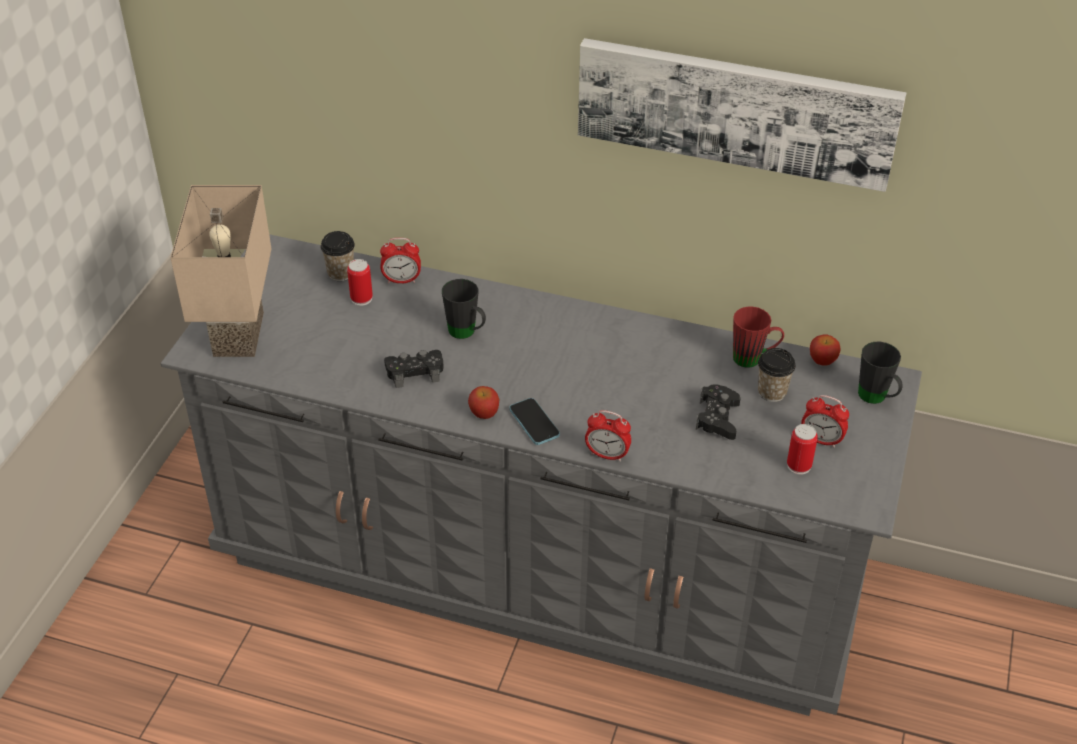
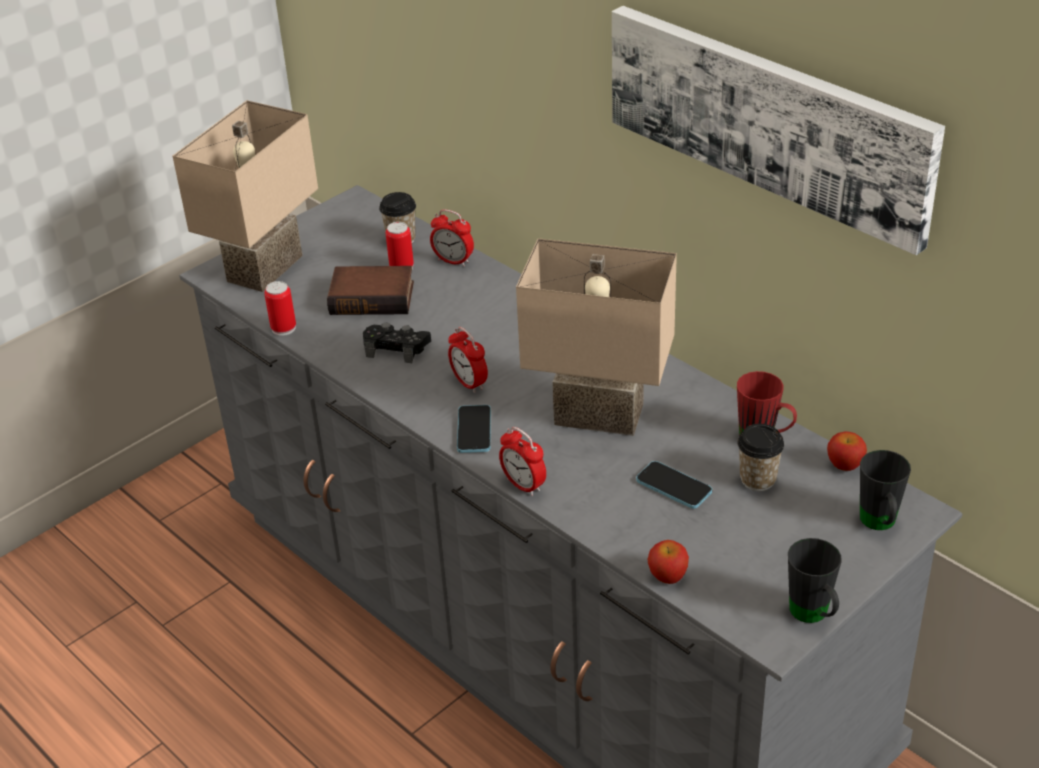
camera: 30 degrees right, 5 degrees down
(358, 332) = (373, 297): none -> book
(467, 333) = (476, 327): black mug -> black mug (813, 616)
(484, 413) = (431, 406): apple -> apple (667, 576)
(620, 375) = (601, 412): none -> beige table lamp
(717, 418) = (673, 486): black game controller -> phone
(799, 465) = (727, 565): can -> can (283, 328)
(821, 440) = (776, 547): alarm clock -> alarm clock (469, 383)

